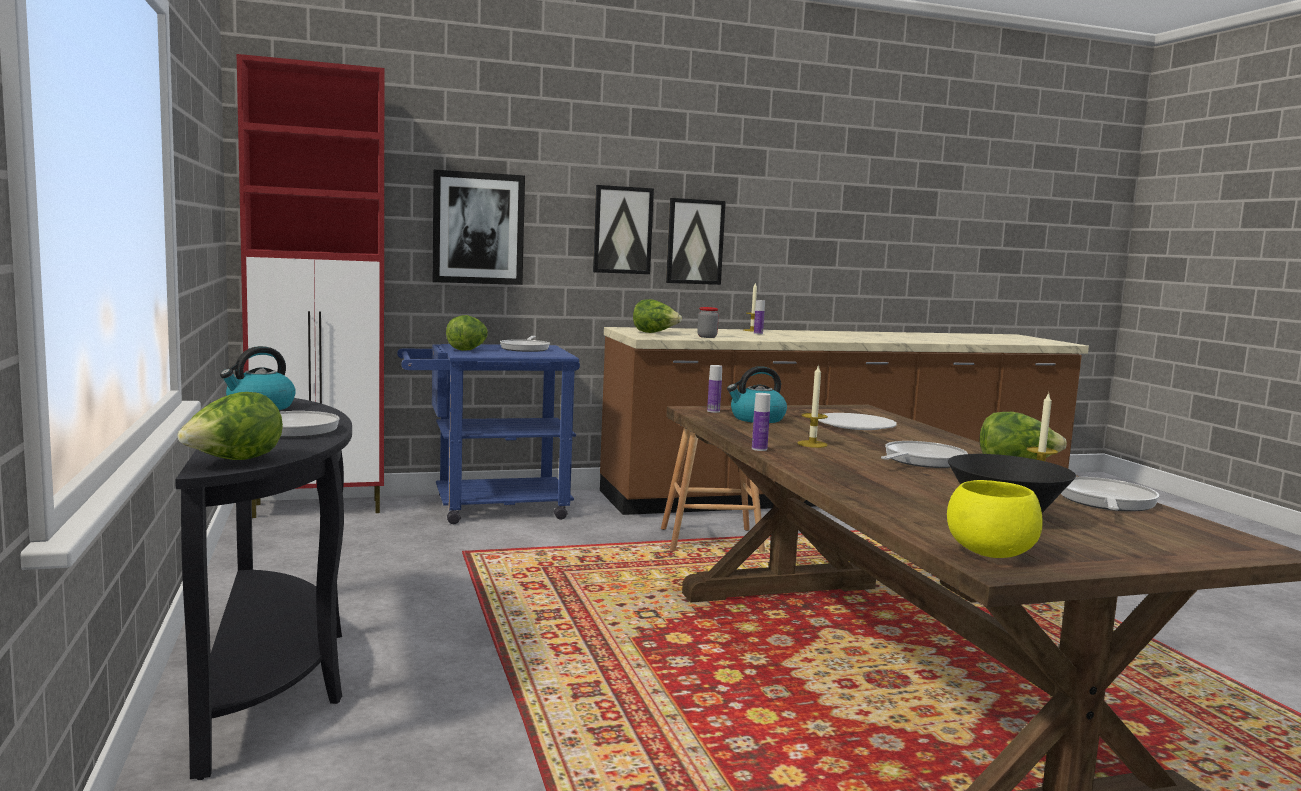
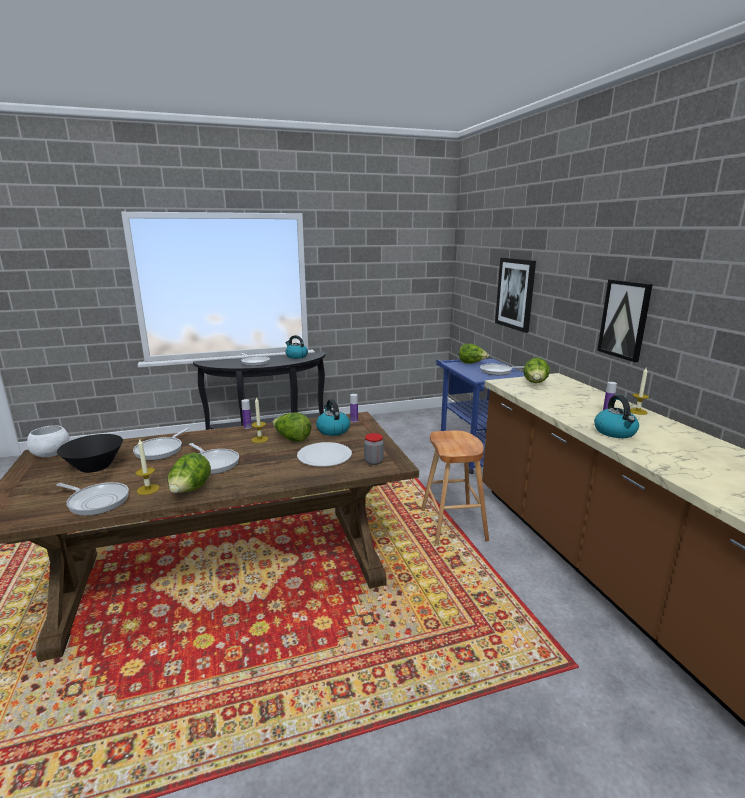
camera: 90 degrees right, 10 degrees up
(233, 461) = (210, 362): lettuce -> lettuce (292, 439)
(319, 508) = (446, 420): red cabinet -> none
(622, 230) = (579, 303): picture -> none
(707, 337) = (536, 396): jar -> jar (373, 461)
(815, 338) = (615, 432): none -> kettle
(896, 486) = (161, 450): none -> frying pan
(990, 554) = (52, 455): yellow bowl -> white bowl

